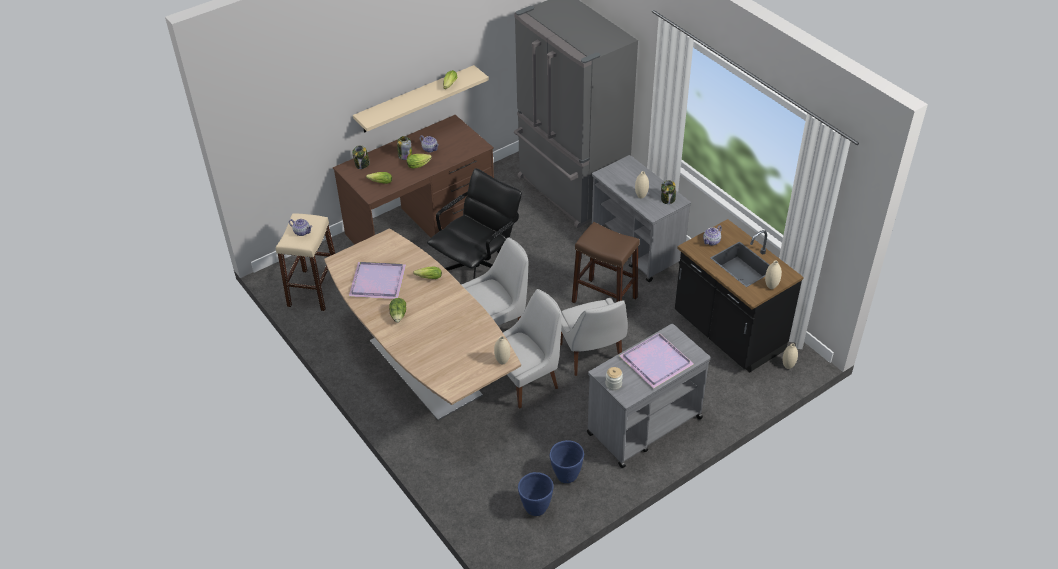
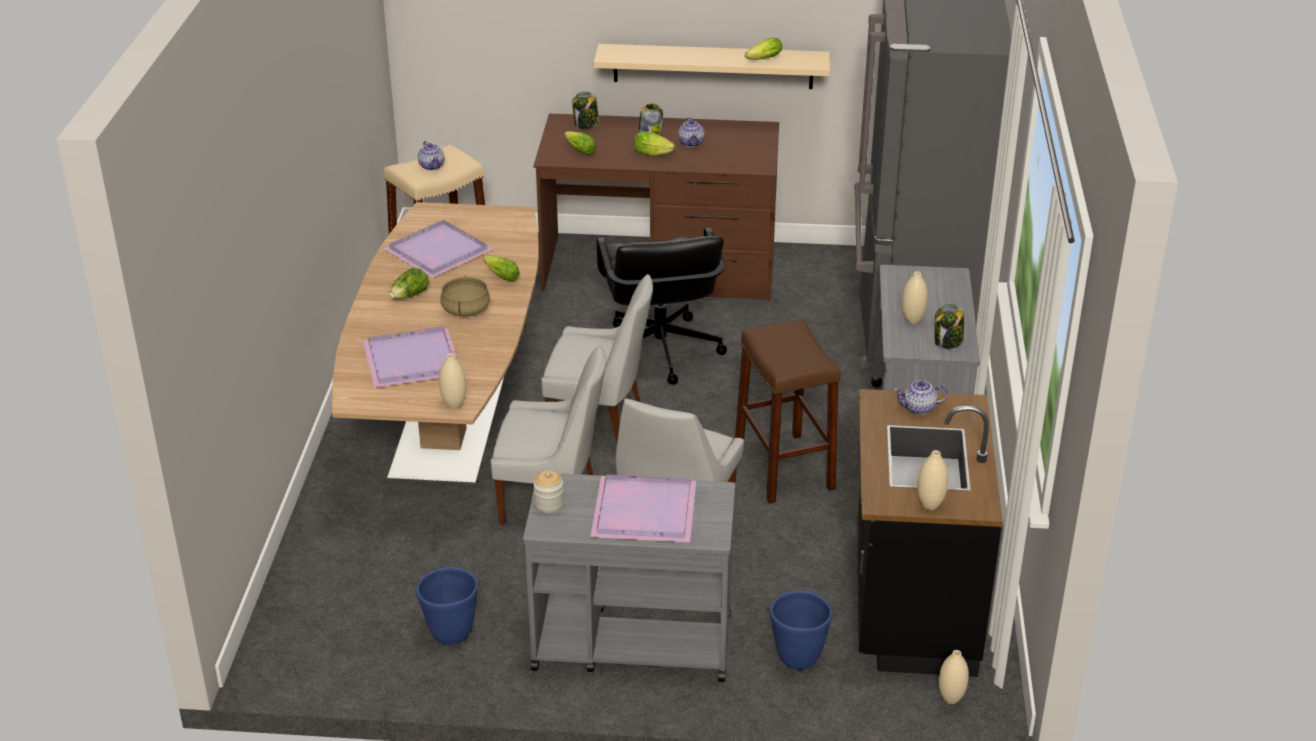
camera: 40 degrees right, 10 degrees down
(437, 307) = (465, 310): none -> beige cooking pot
(451, 350) = (414, 361): none -> purple tray
(478, 271) = (659, 351): black office chair -> black office chair turned 90 degrees clockwise
(535, 508) = (364, 644): blue planter -> blue planter (797, 658)

